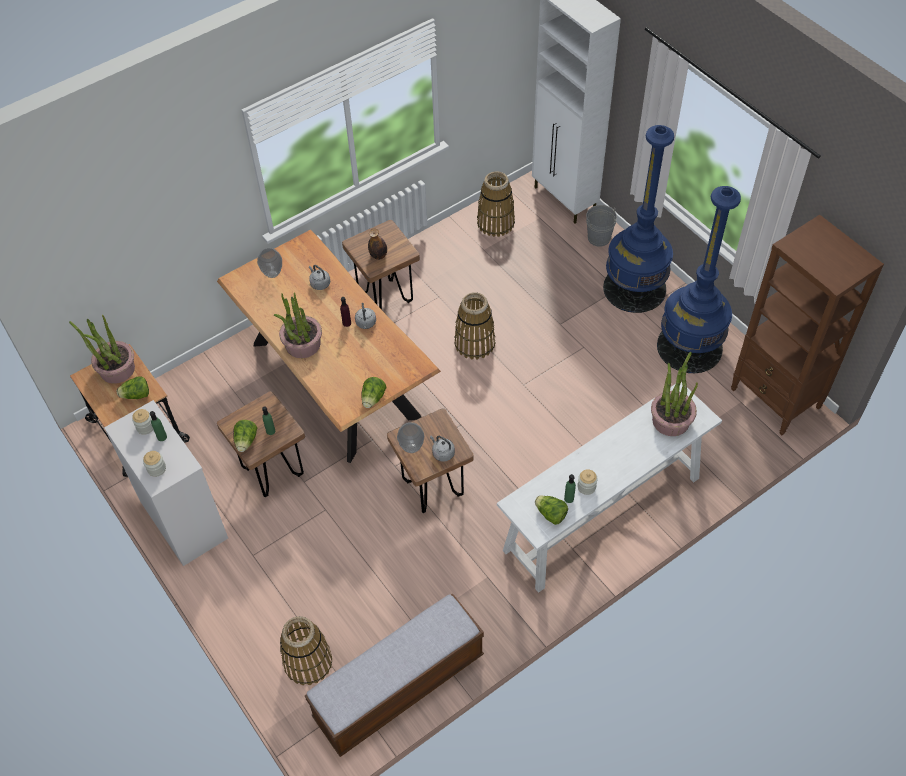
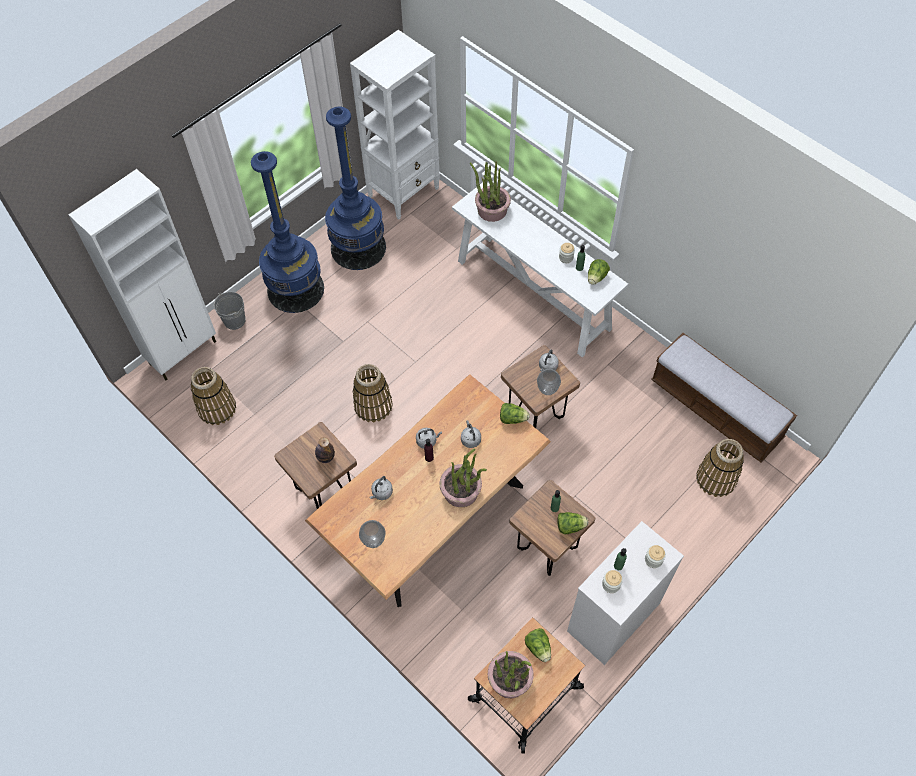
camera: 100 degrees left, 5 degrees up
(358, 359) = (470, 439): none -> grey kettle
(776, 399) = (404, 192): brown bookcase -> white bookcase

